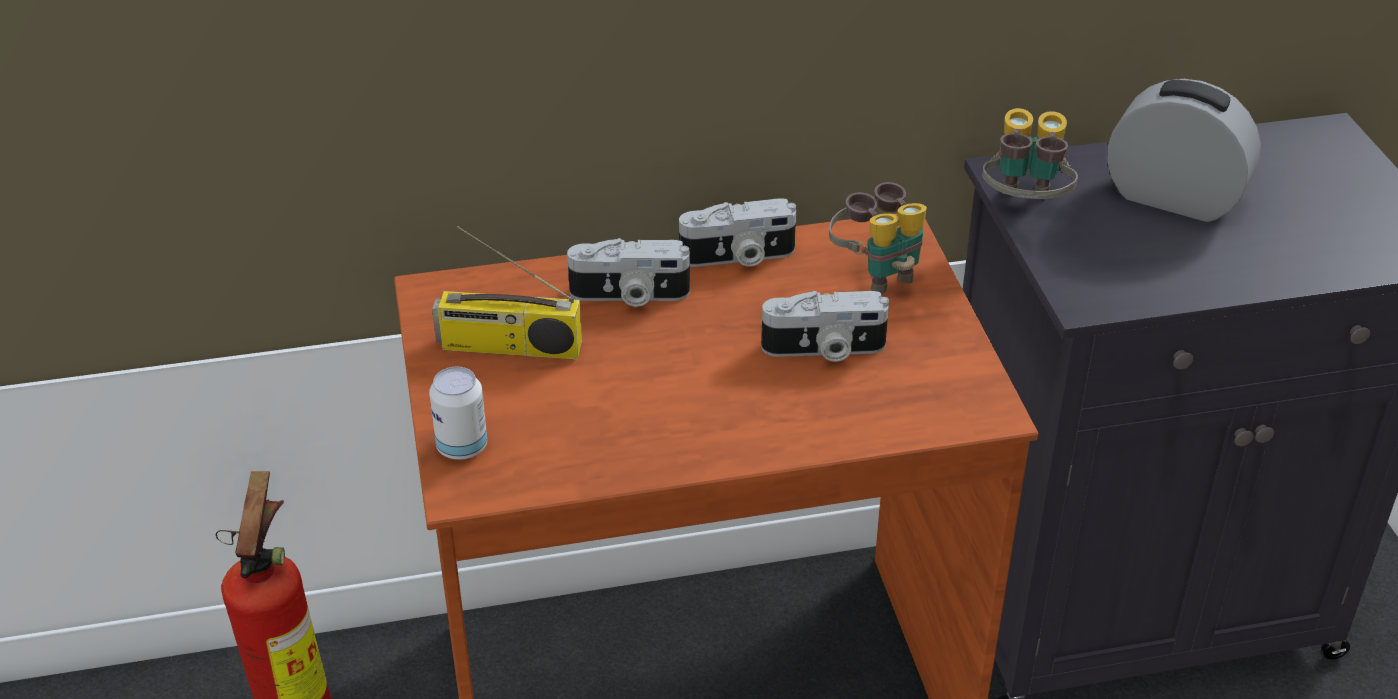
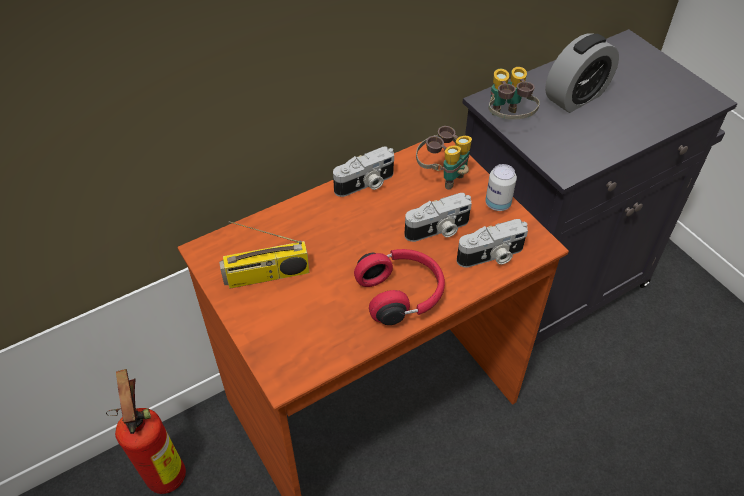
camera: 20 degrees left, 10 degrees up
(462, 447) = (271, 350): can -> can (497, 204)
(629, 296) = (318, 224): camera -> camera (491, 256)
(710, 424) = (401, 294): none -> red headphones
(1173, 198) = (576, 97): alarm clock -> alarm clock turned 135 degrees clockwise

